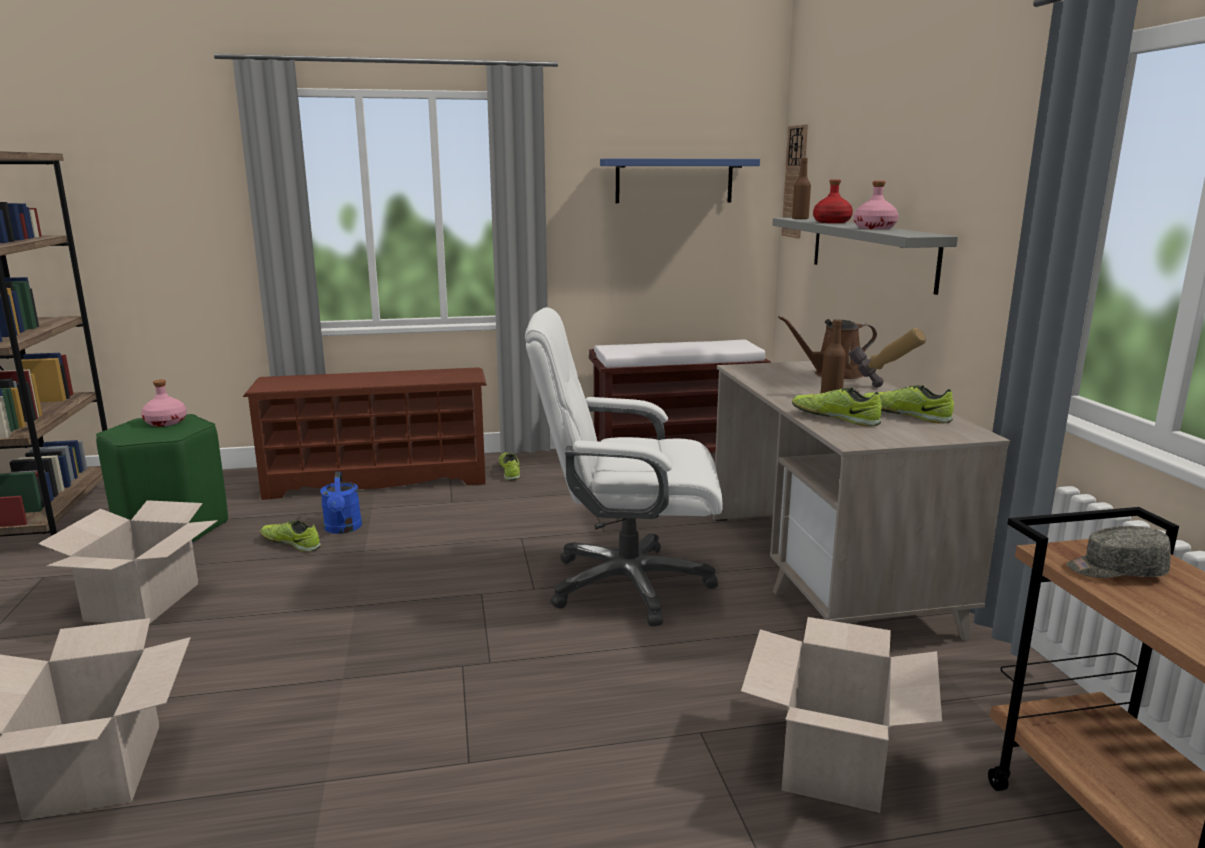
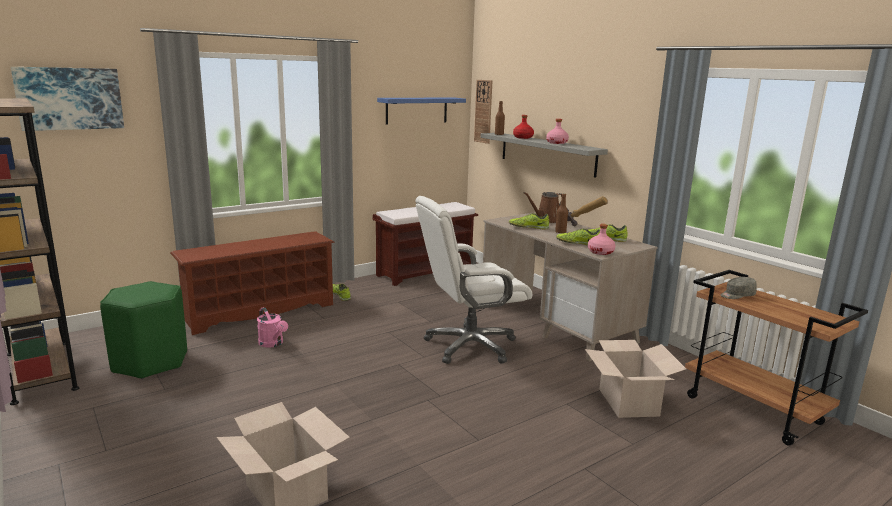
camera: 25 degrees left, 0 degrees up
(132, 157) = (70, 98): none -> picture
(142, 601) = (191, 407): cardboard box -> none
(166, 422) = (145, 288): pink bottle -> pink bottle (600, 252)
(291, 543) = (249, 357): shoe -> shoe (528, 227)
(343, 529) = (273, 344): blue watering can -> pink watering can

